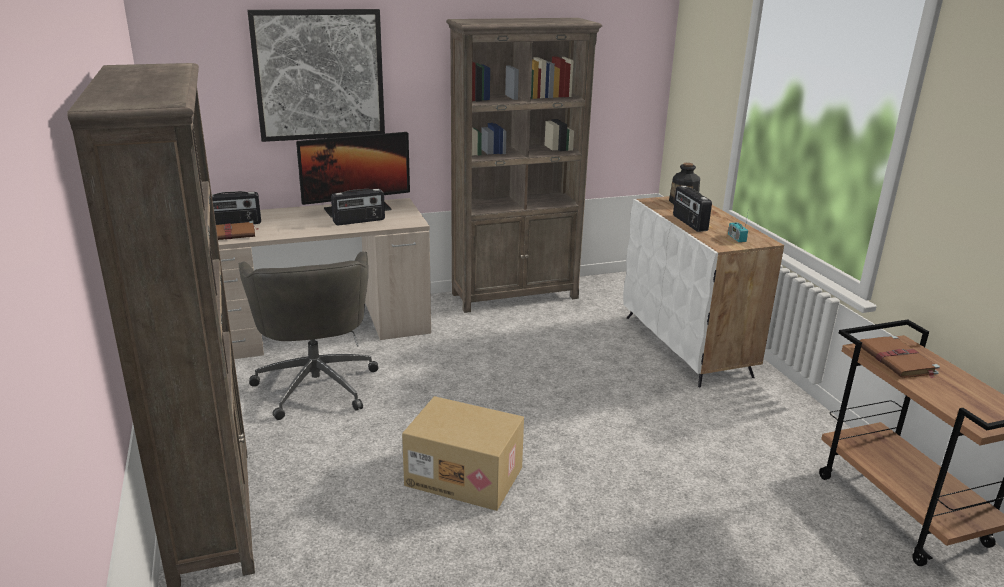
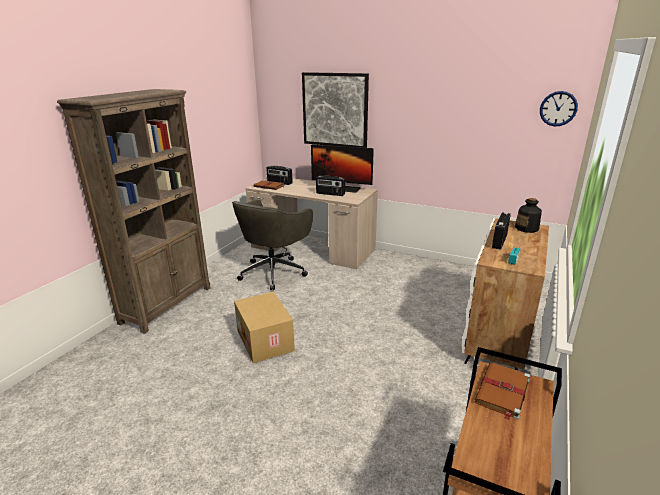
camera: 45 degrees right, 0 degrees up
(516, 296) = (432, 267): brown bookcase -> none
(640, 47) = (558, 108): none -> wall clock

